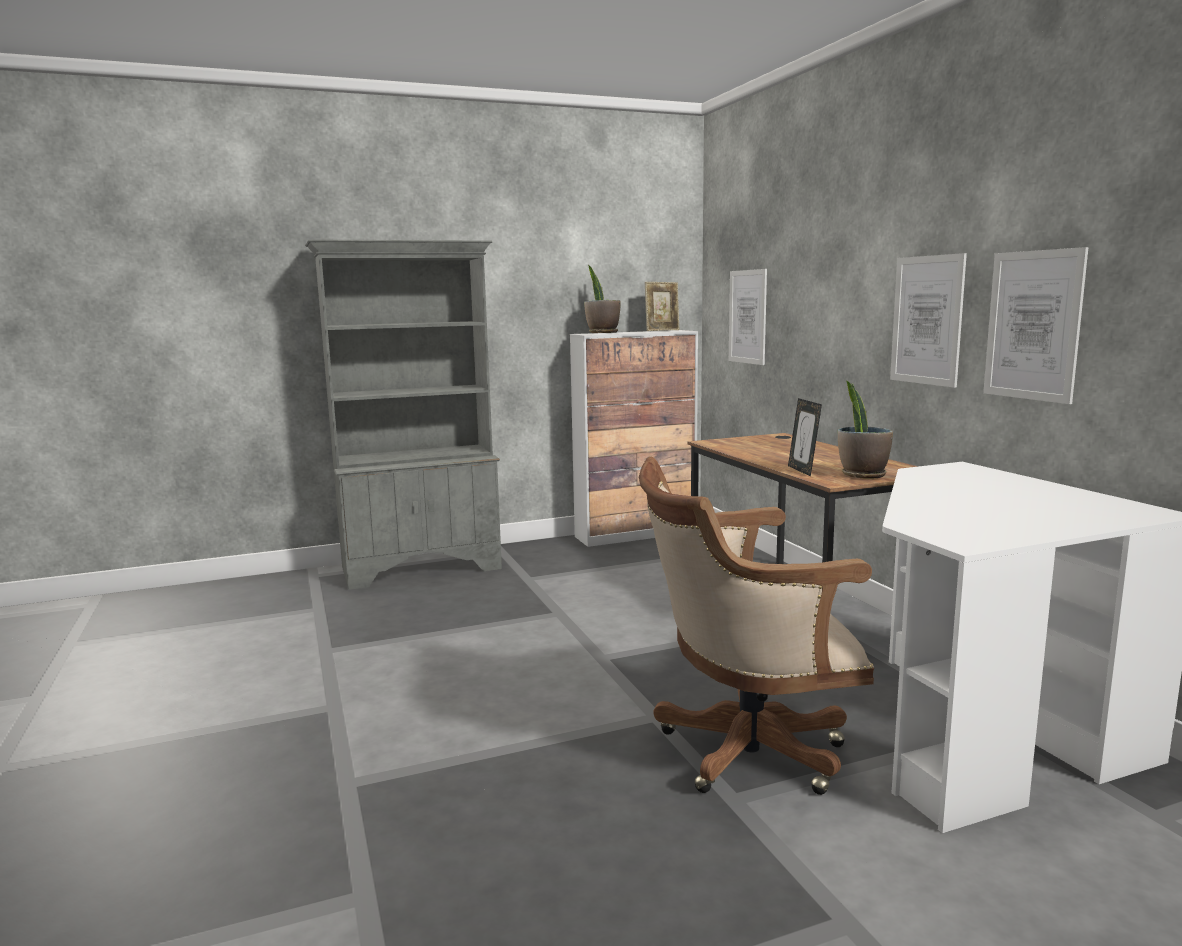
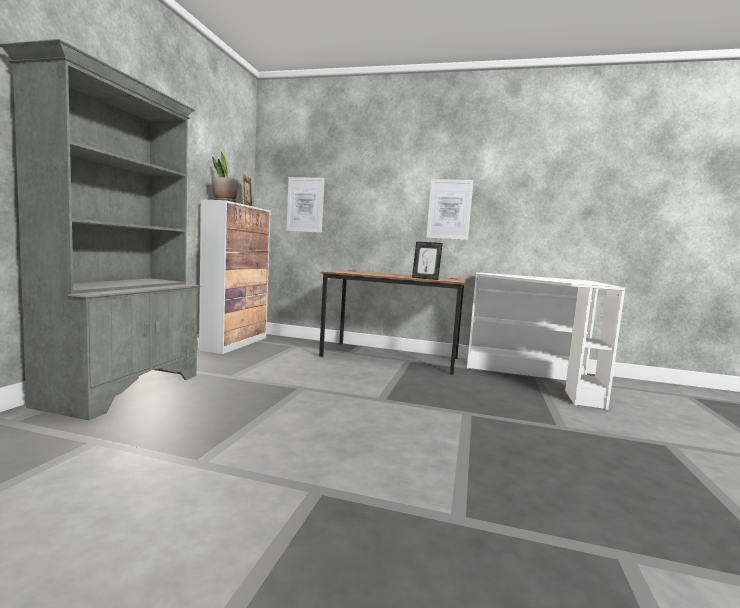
camera: 55 degrees left, 5 degrees down
(743, 753) = (521, 412): office chair -> none
(862, 475) = (449, 279): potted plant -> none
(1033, 325) = (509, 212): picture -> none

